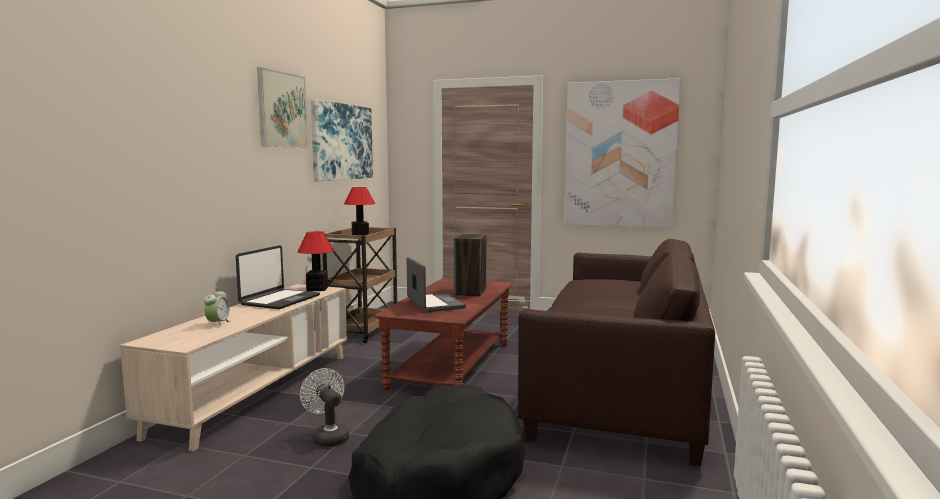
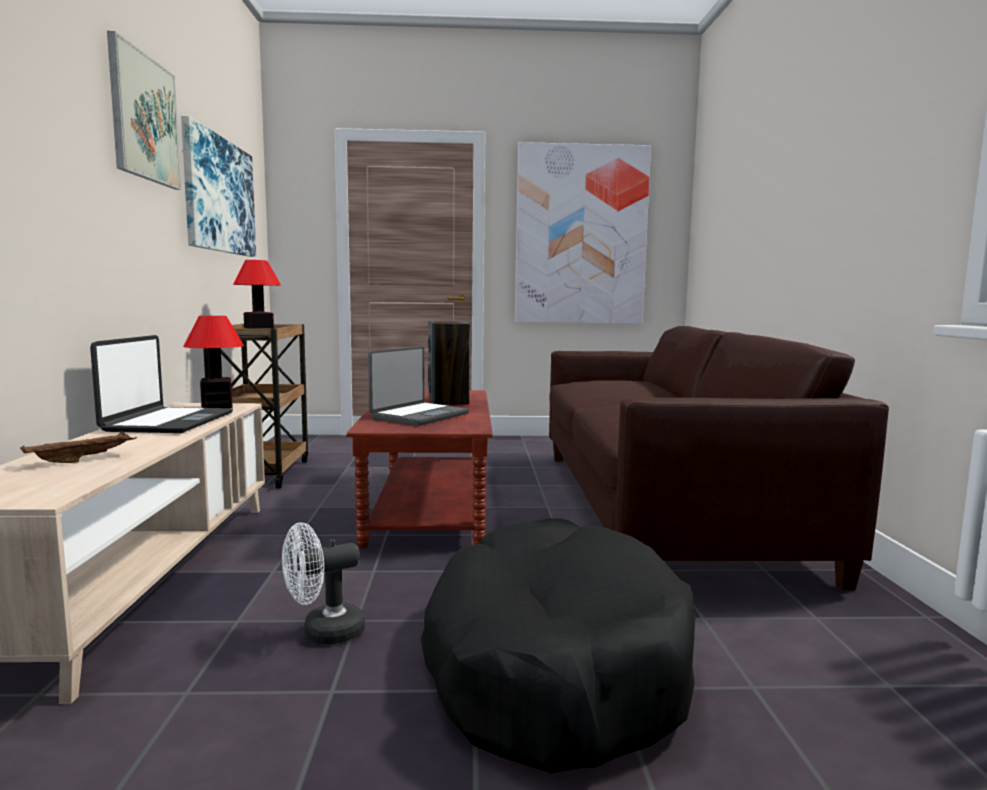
camera: 20 degrees left, 0 degrees up
(218, 324) = (83, 459): alarm clock -> brown tray
(328, 437) = (323, 633): white fan -> white fan turned 60 degrees counterclockwise
(434, 304) = (419, 416): laptop -> laptop turned 75 degrees clockwise

